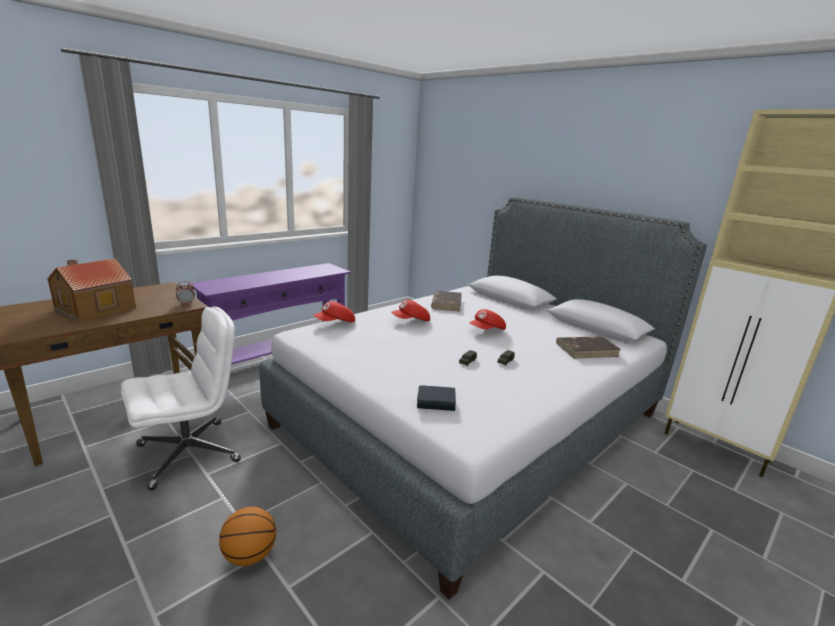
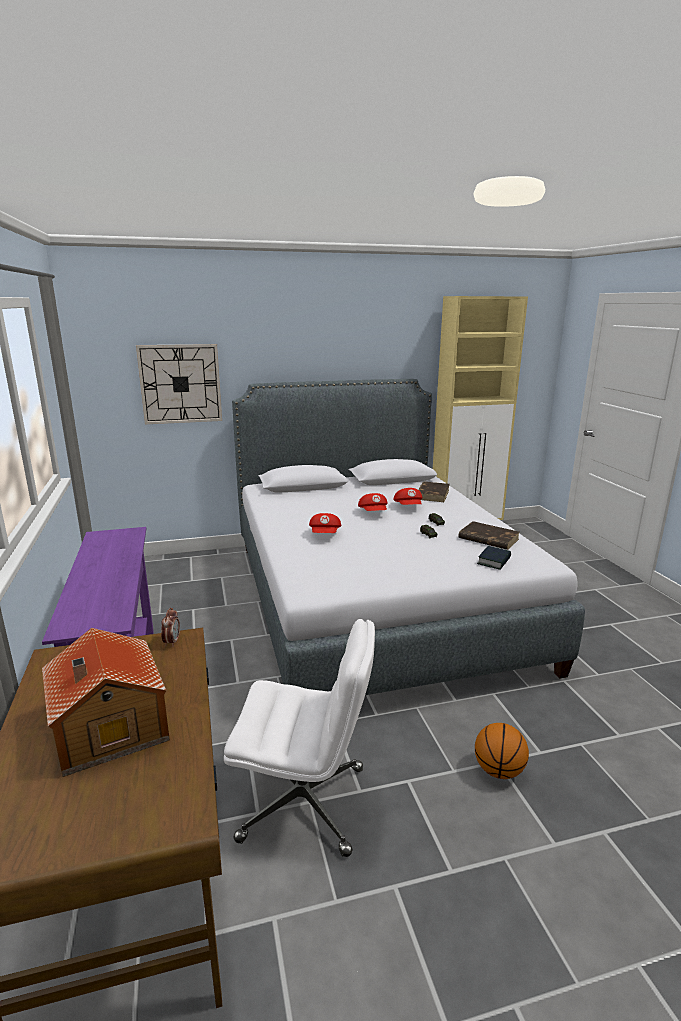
camera: 60 degrees left, 0 degrees up
(190, 452) = (305, 803): white office chair -> white office chair turned 105 degrees clockwise
(335, 323) = (298, 569): red cap -> red cap (408, 507)
(446, 303) = (291, 510): brown book -> brown book (488, 538)
(471, 189) = (180, 384): none -> wall clock

